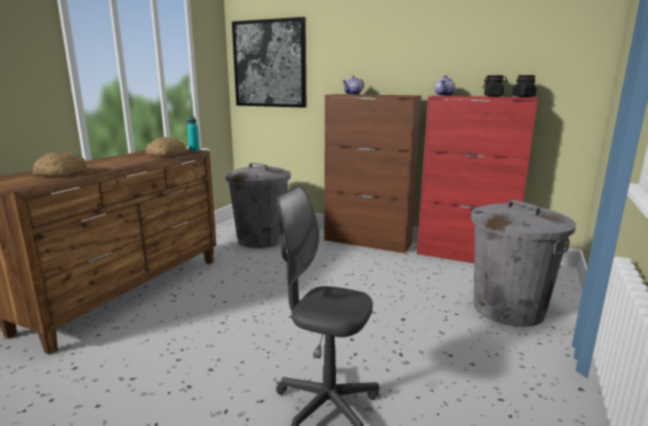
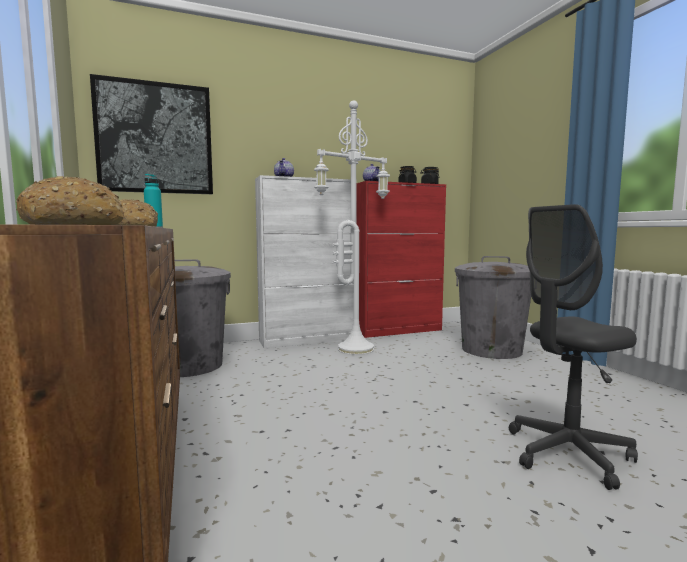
camera: 45 degrees left, 10 degrees down
(367, 242) = (308, 340): brown cabinet -> white cabinet
(384, 261) = (355, 348): none -> white floor lamp

